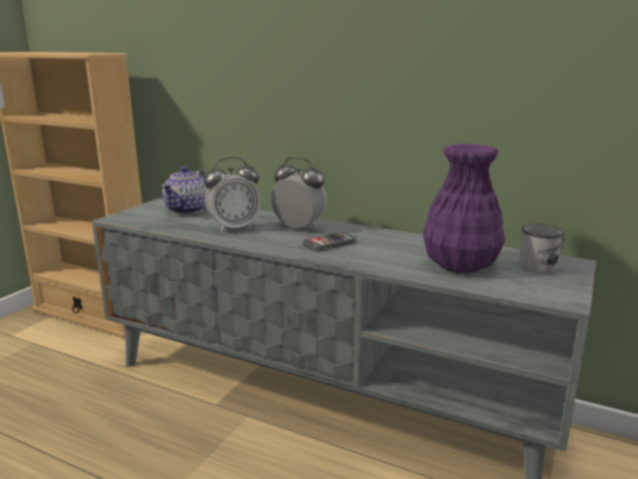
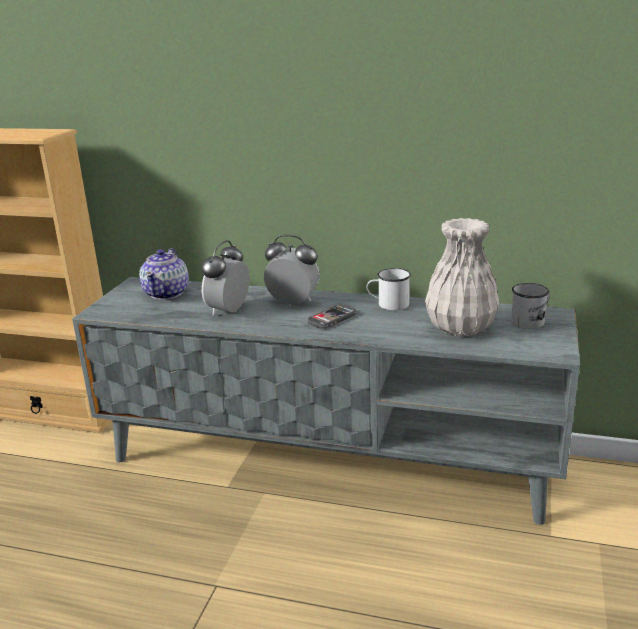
camera: 10 degrees left, 5 degrees up
(234, 228) = (228, 311): alarm clock -> alarm clock turned 150 degrees clockwise
(392, 238) = (388, 305): none -> white mug
(460, 264) = (460, 327): purple vase -> white vase

